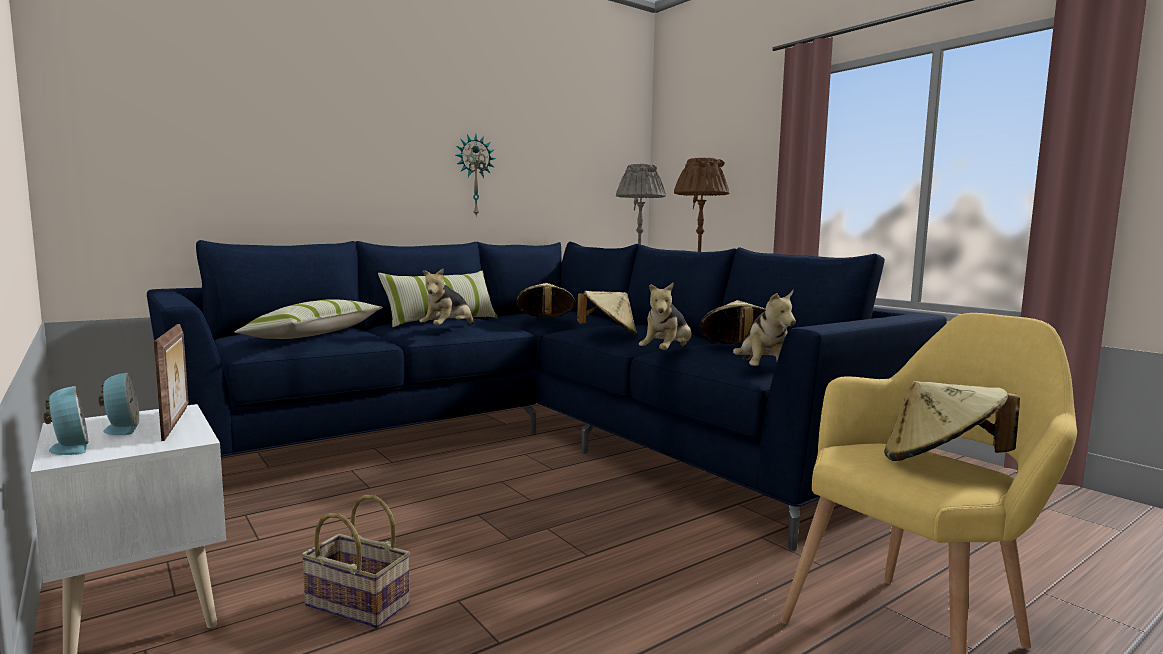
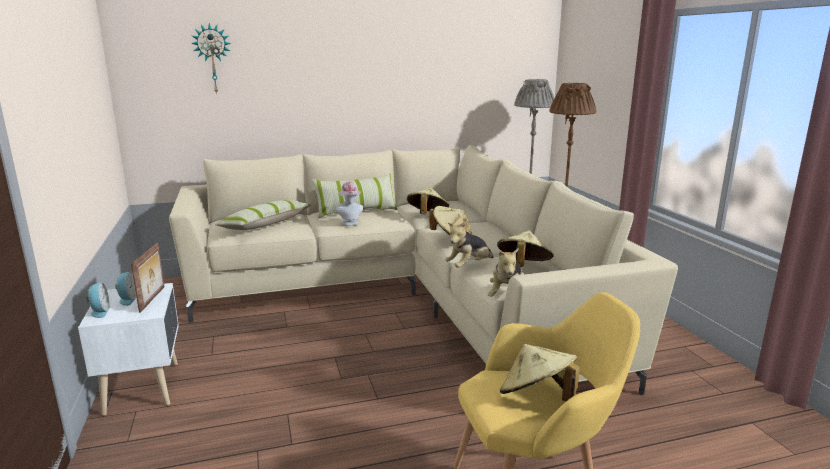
camera: 20 degrees right, 10 degrees up
(354, 605) = (235, 406): basket -> none
(448, 329) = (350, 223): plush toy -> hat
(474, 175) = (397, 95): wall clock -> wall clock (213, 59)
(532, 438) = (409, 299): blue sofa -> beige sofa

